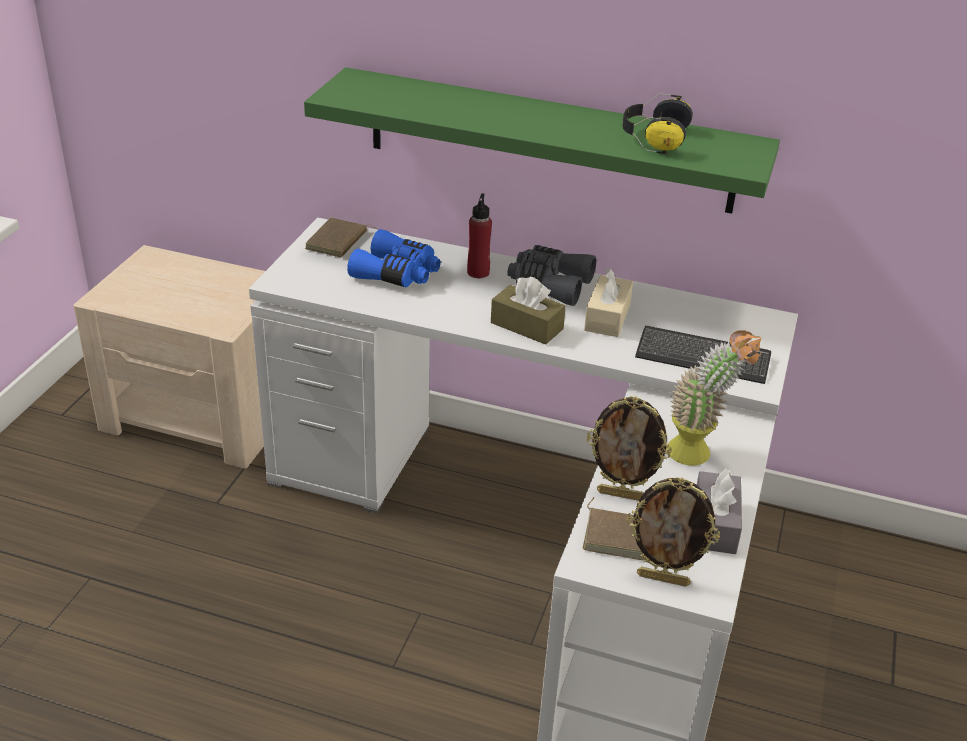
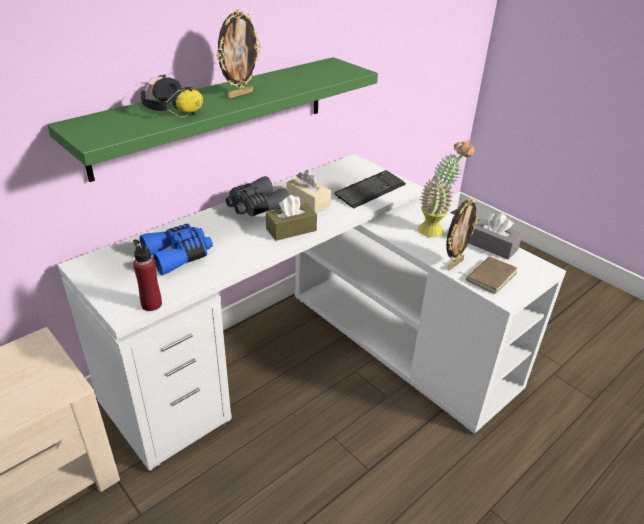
camera: 60 degrees left, 0 degrees up
(338, 242) = (106, 266): brown book -> none
(478, 272) = (214, 225): red bottle -> red bottle (151, 304)
(653, 138) = (298, 78): headphones -> headphones (169, 110)
(663, 578) = (527, 277): picture frame -> picture frame (240, 94)

